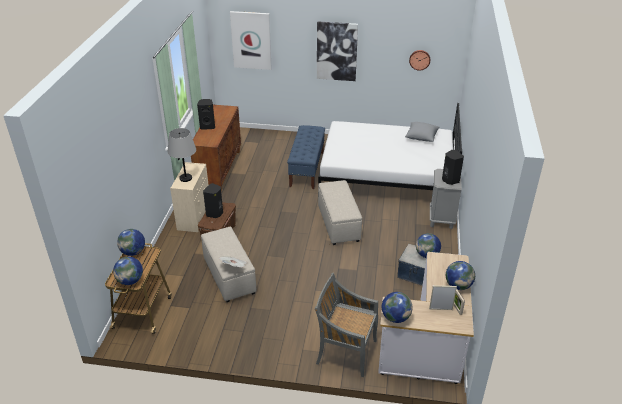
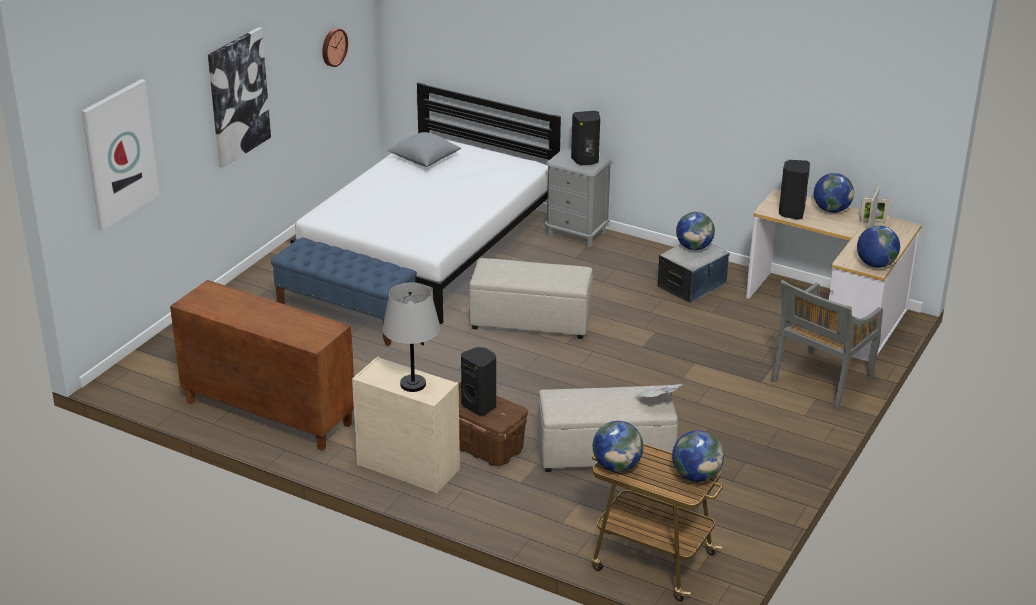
camera: 70 degrees left, 5 degrees down
(207, 126) = (260, 324): black speaker -> black speaker (791, 213)

